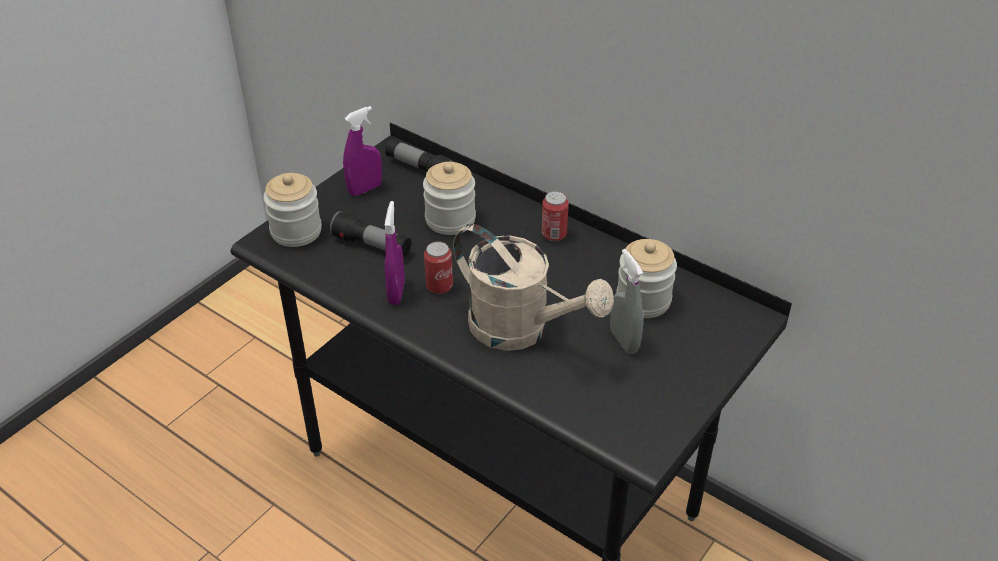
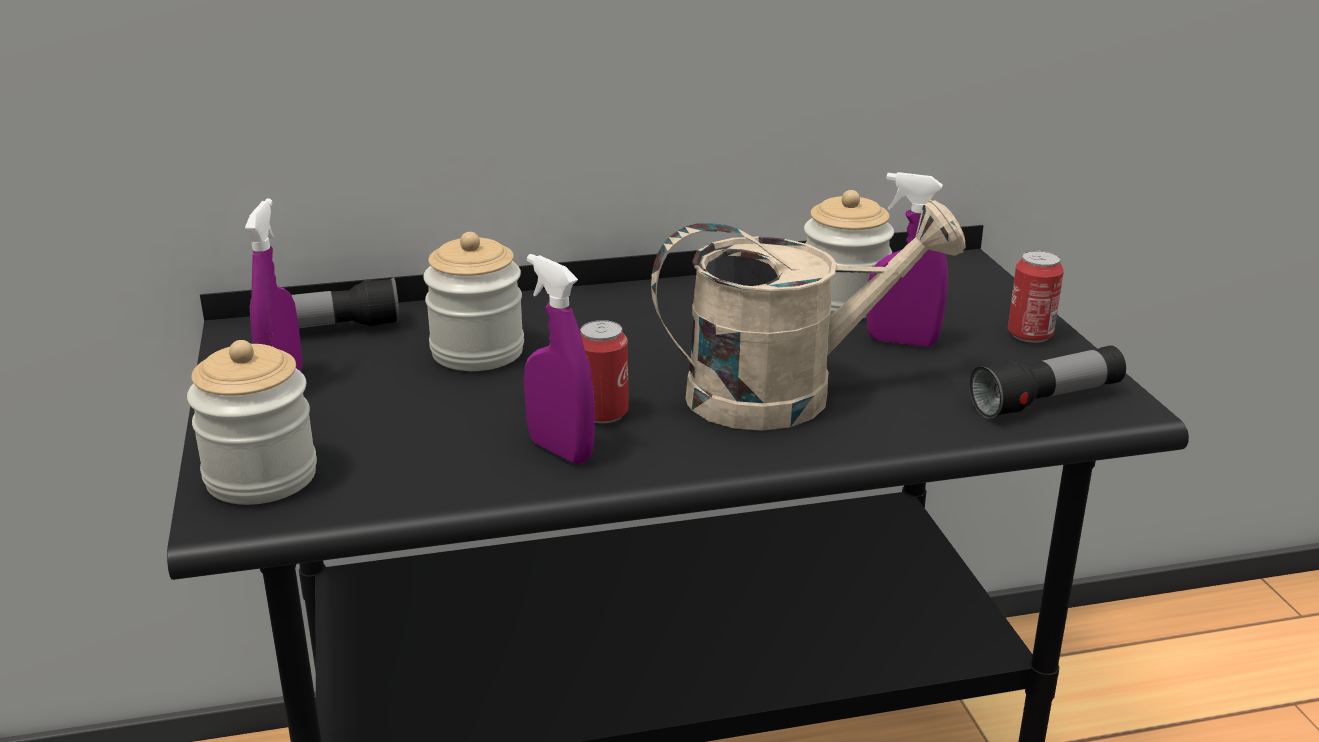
camera: 50 degrees left, 15 degrees down
(372, 245) = (420, 428): flashlight -> flashlight (1046, 401)
(554, 234) = (634, 302): can -> can (1030, 334)
(624, 341) = (902, 341): grey spray bottle -> purple spray bottle

